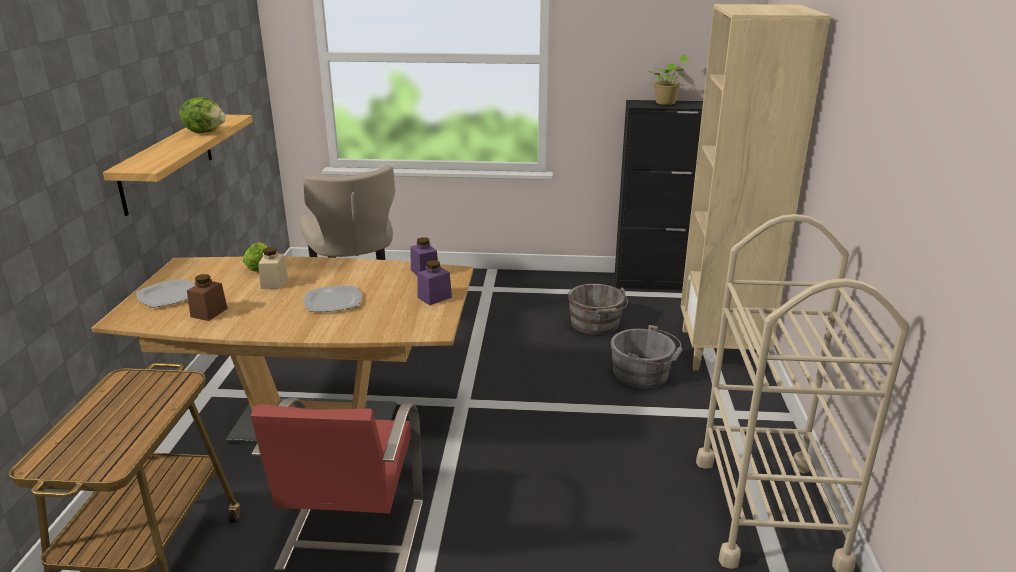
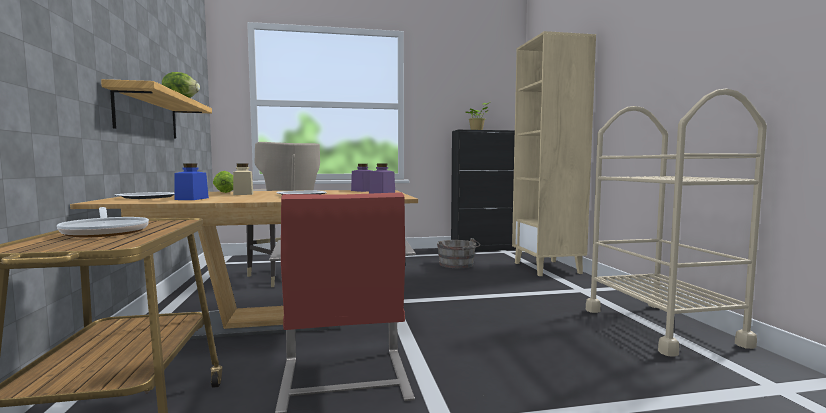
camera: 15 degrees left, 20 degrees down
(112, 415) = (106, 232): none -> frying pan
(209, 312) = (192, 199): brown jar -> blue jar
(644, 375) = (509, 280): grey bucket -> none

